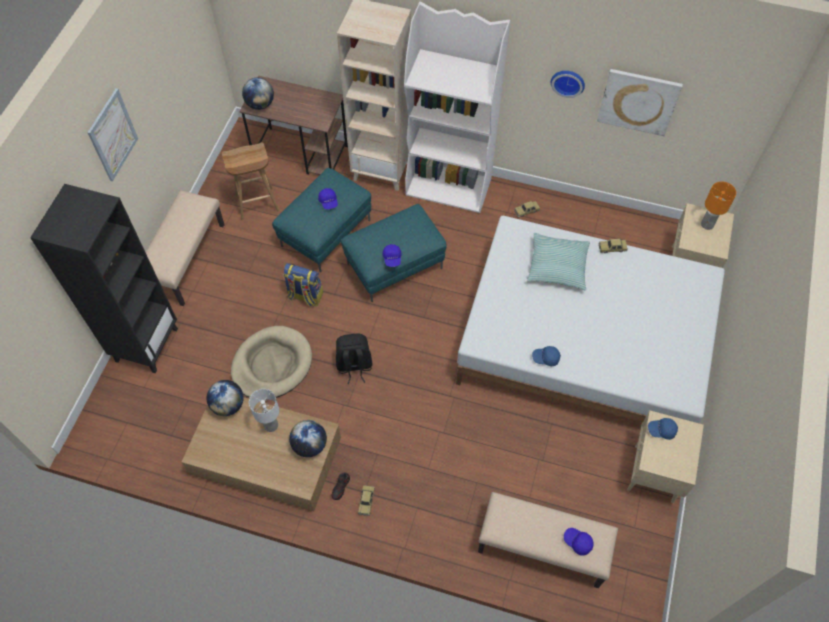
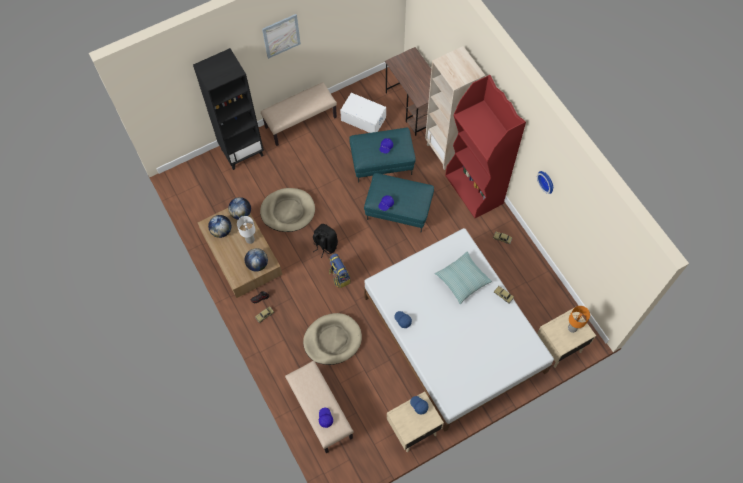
camera: 45 degrees right, 5 degrees up
(256, 204) = (363, 118): brown stool -> white storage box
(260, 104) = (399, 65): globe -> globe (221, 231)
(305, 296) = (338, 189): backpack -> backpack (339, 277)
(449, 186) = (474, 190): white bookcase -> red bookcase
(471, 458) = (332, 340): none -> beige dog bed
(638, 101) = (576, 223): picture -> none

